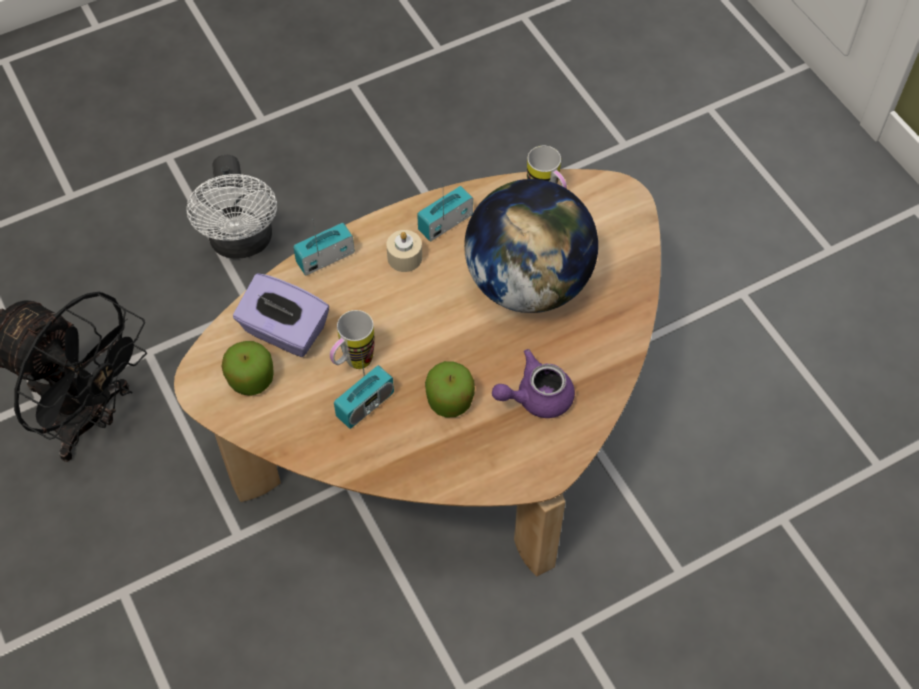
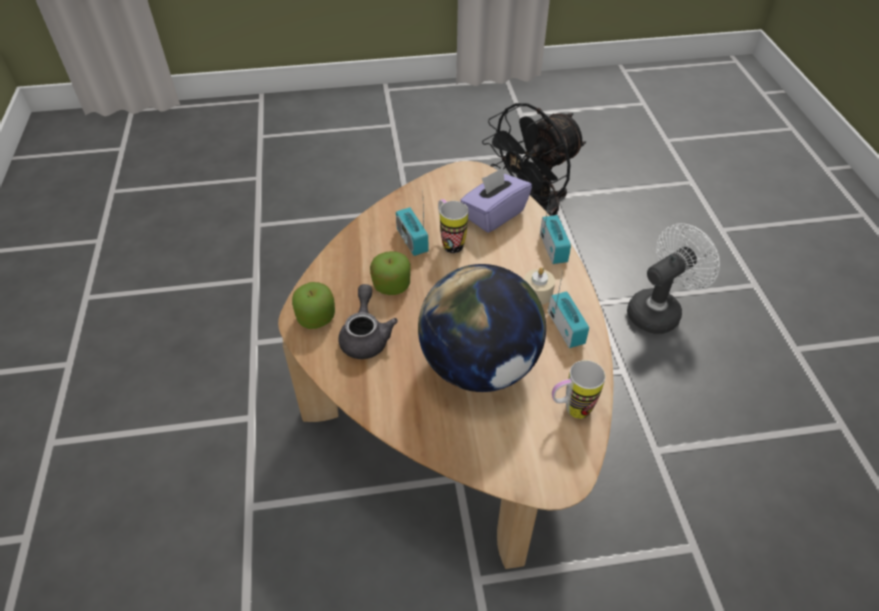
camera: 110 degrees right, 10 degrees down
(242, 243) = (659, 310): white fan -> white fan turned 135 degrees clockwise
(251, 379) = (462, 192): apple -> apple (316, 317)
(536, 397) = (366, 336): purple teapot -> grey teapot

